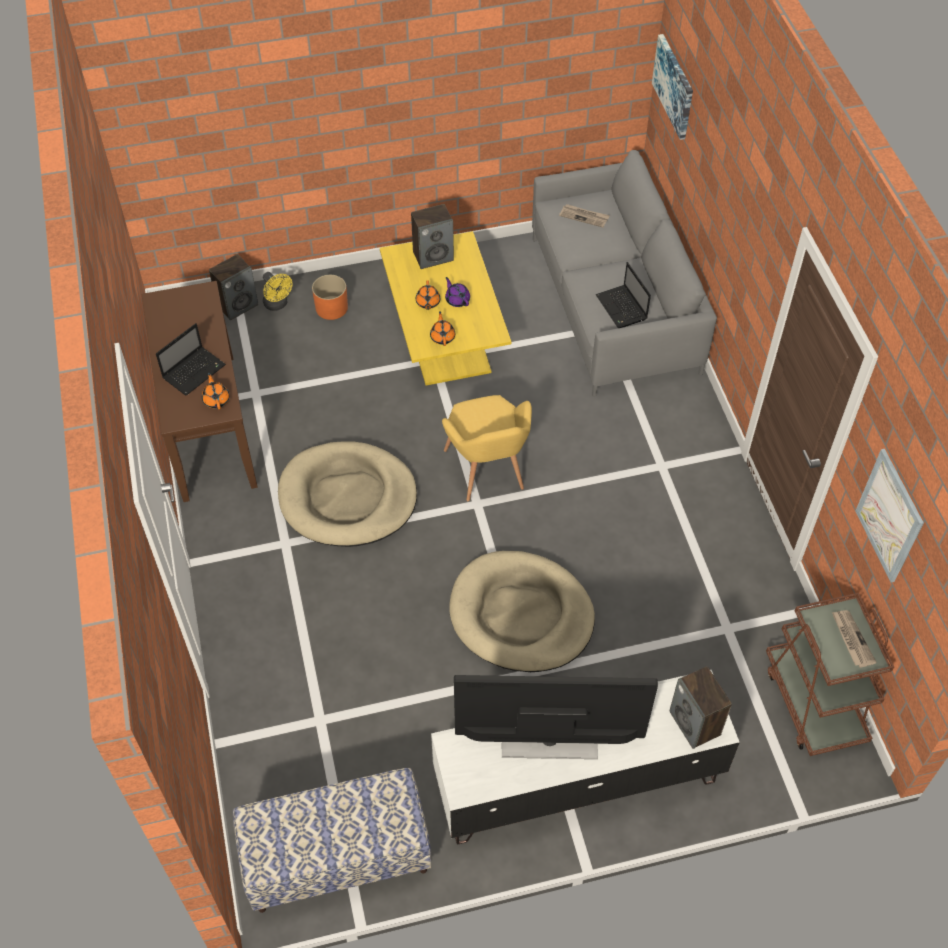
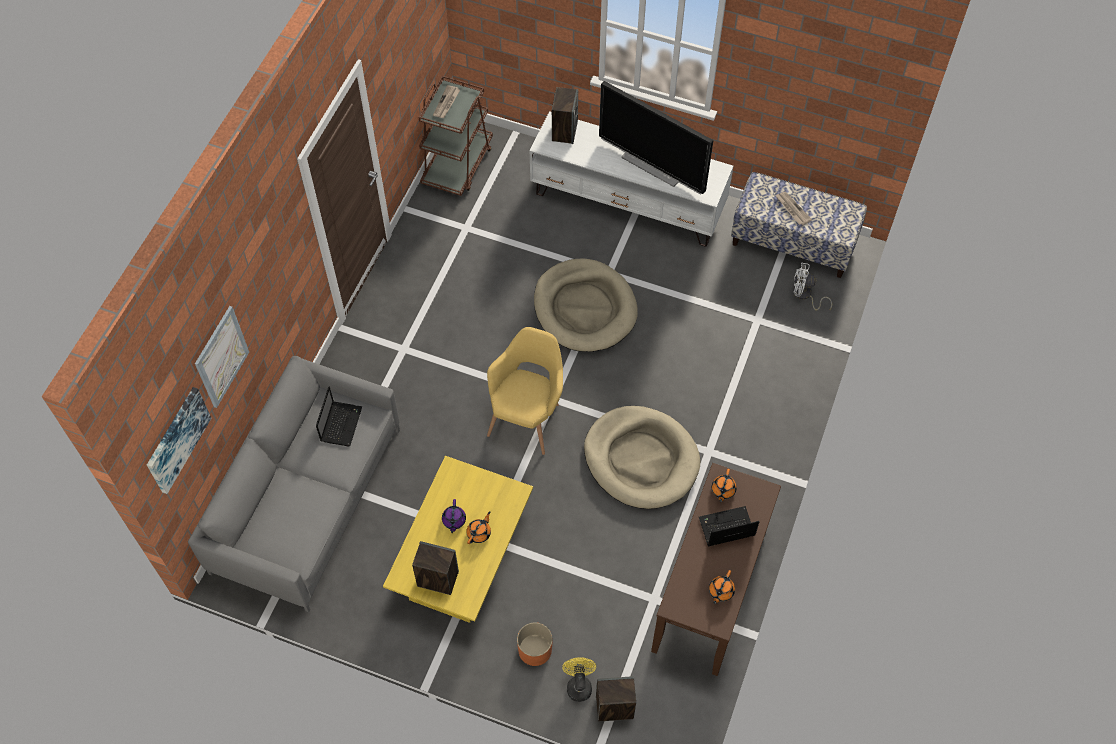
camera: 145 degrees left, 5 degrees up
(281, 788) = (804, 295): none -> white fan
(442, 337) = (493, 492): orange teapot -> orange teapot (720, 591)
(584, 216) = (284, 530): newspaper -> newspaper (792, 209)
(889, 516) = (402, 66): picture -> picture (221, 357)

